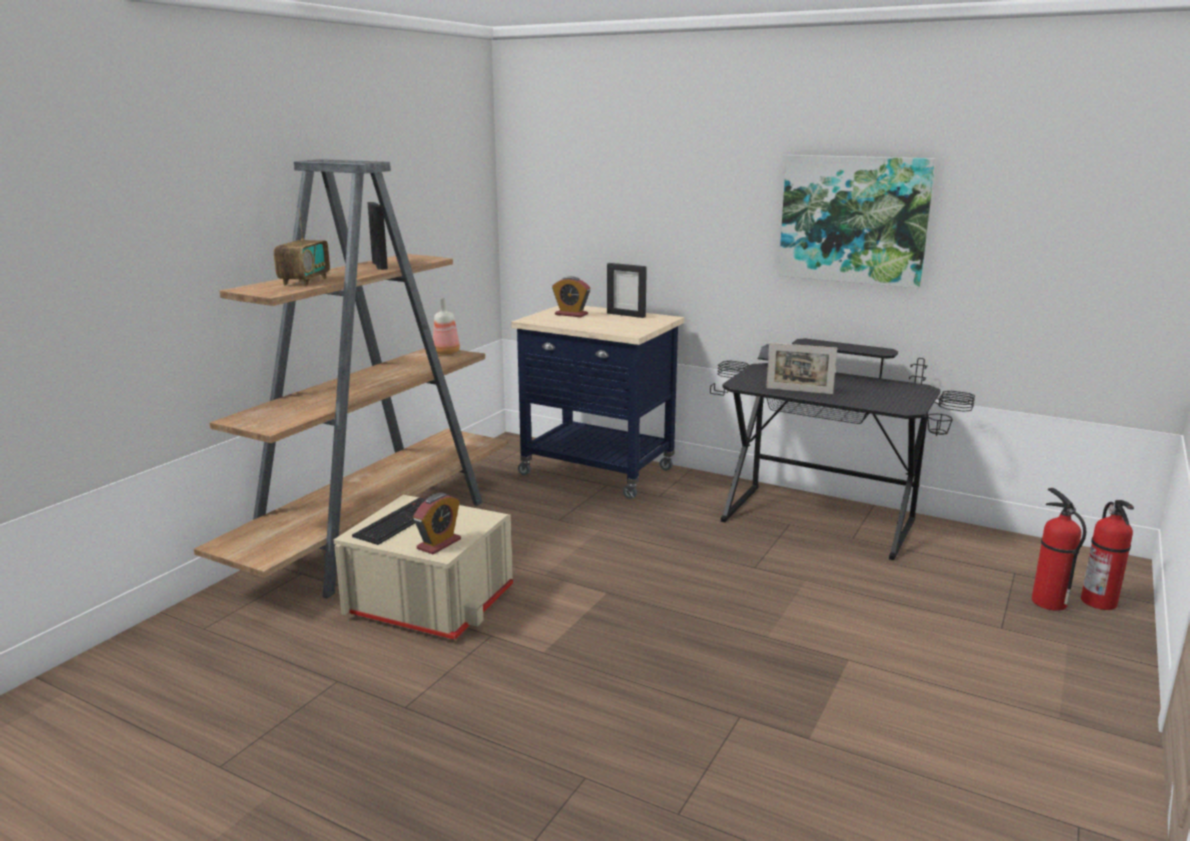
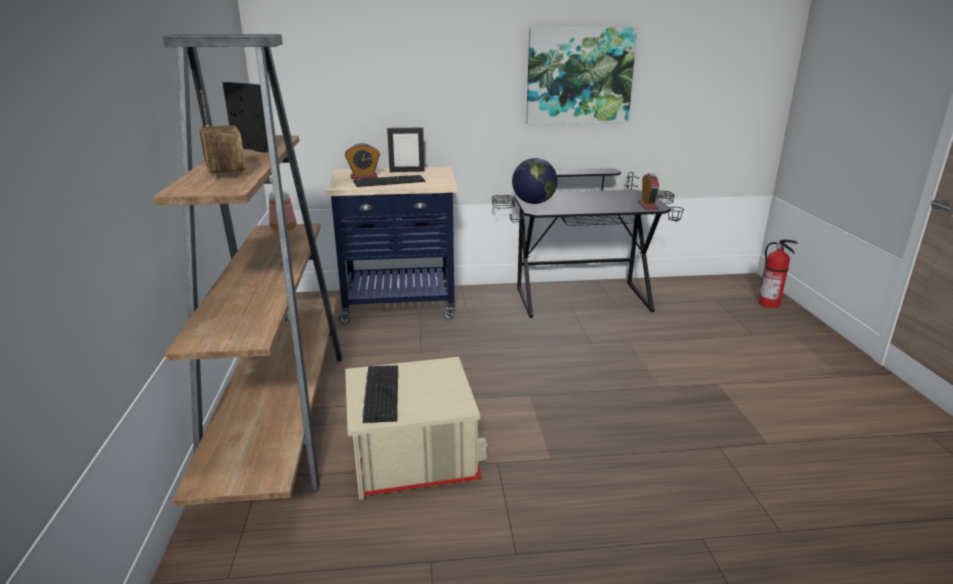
camera: 35 degrees left, 5 degrees up
(439, 544) = (446, 401): alarm clock -> alarm clock (647, 205)
(585, 322) = (390, 181): none -> keyboard
(755, 376) = (533, 203): none -> globe
(799, 391) = (579, 208): picture frame -> none
(1047, 601) = (750, 311): fire extinguisher -> none

